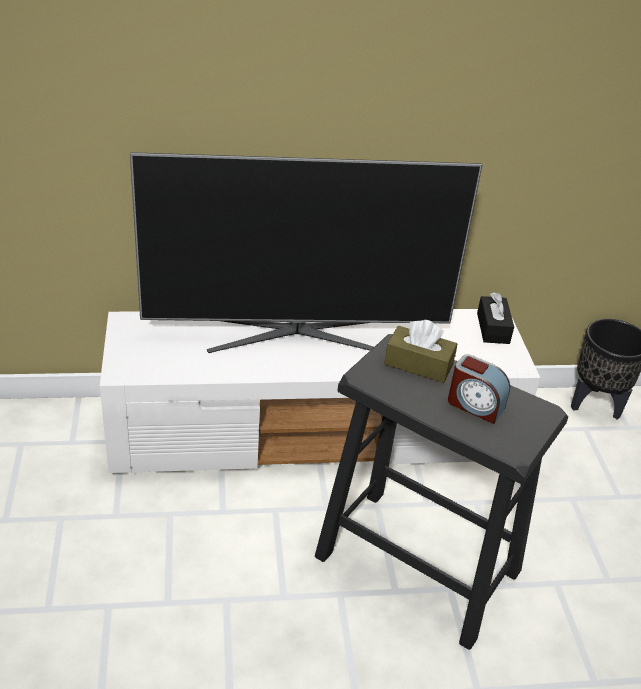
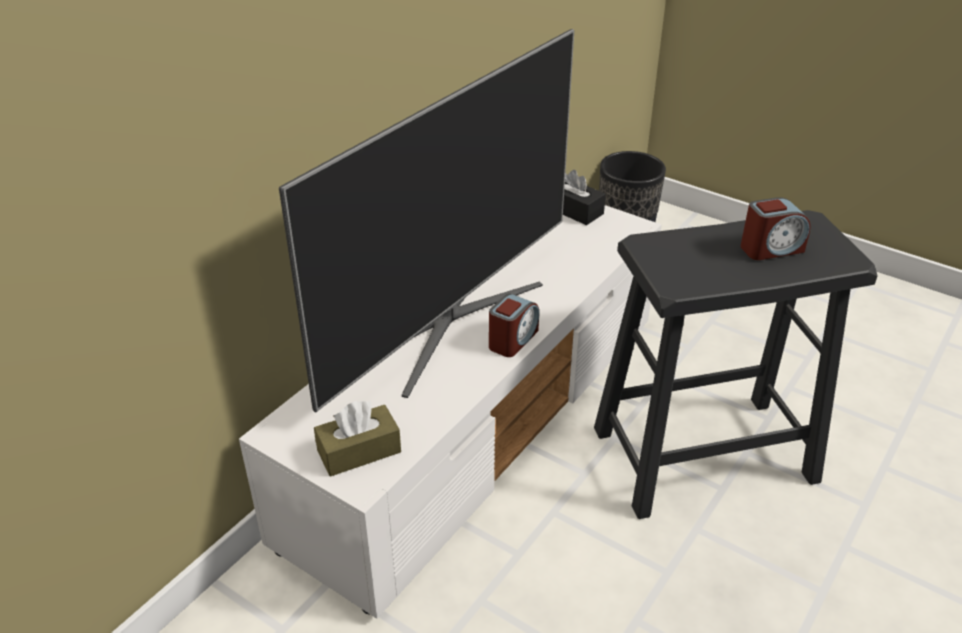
camera: 45 degrees left, 0 degrees up
(313, 368) = (513, 340): none -> alarm clock
(418, 364) = (686, 247): brown tissue box -> brown tissue box (359, 451)

